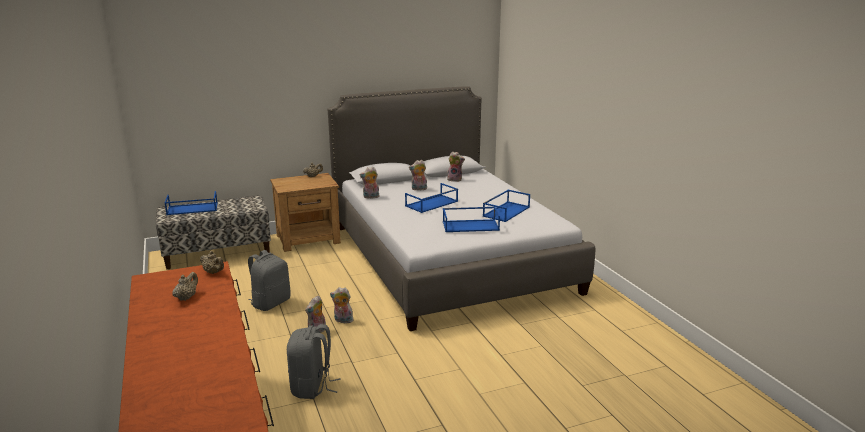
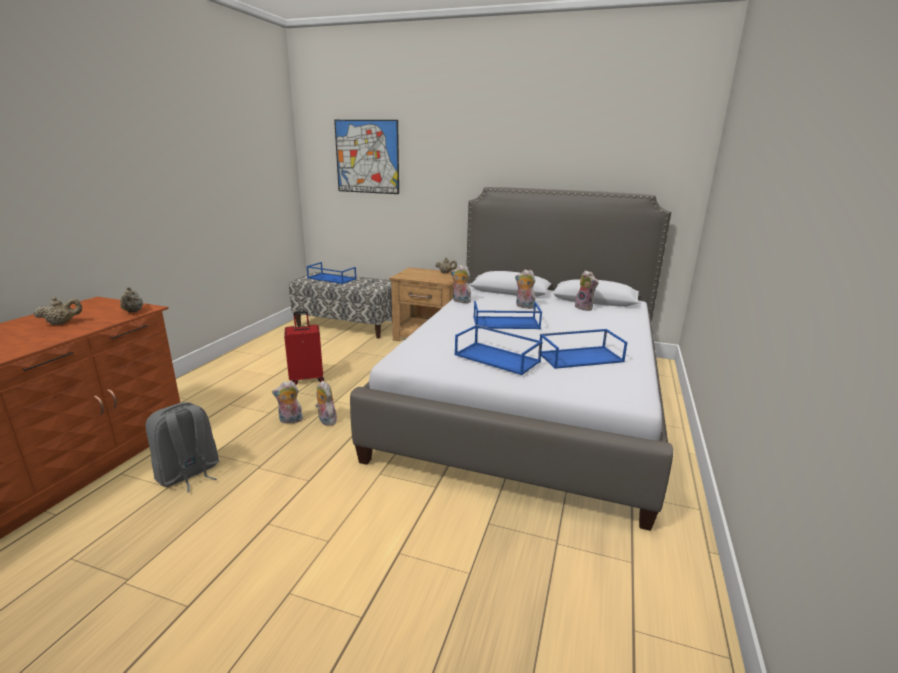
camera: 40 degrees right, 0 degrees up
(211, 78) = (367, 157): none -> picture
(270, 303) = (307, 378): grey backpack -> red suitcase

